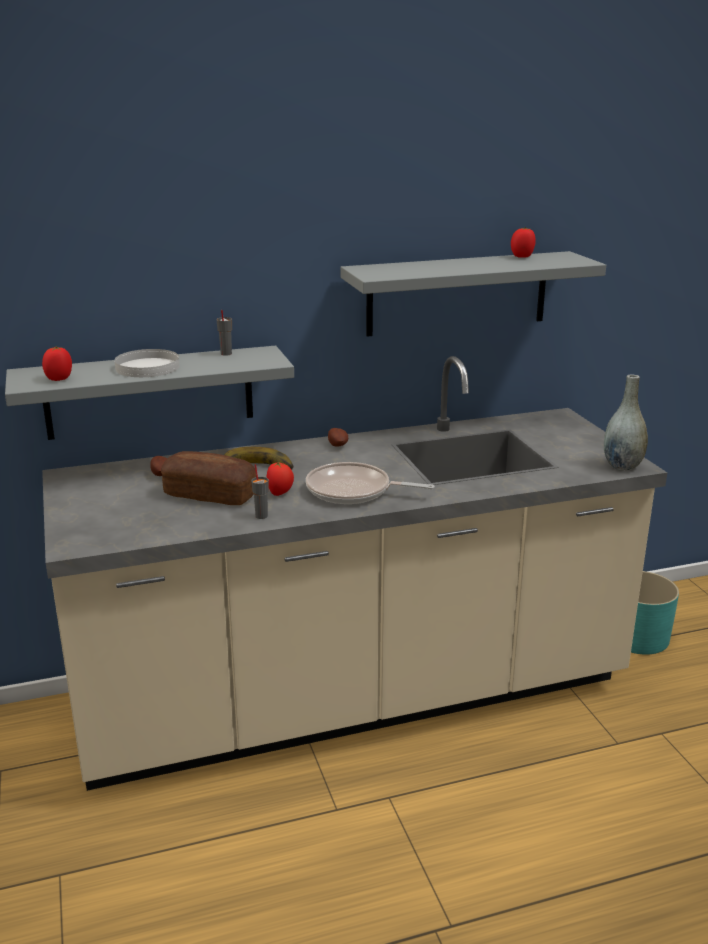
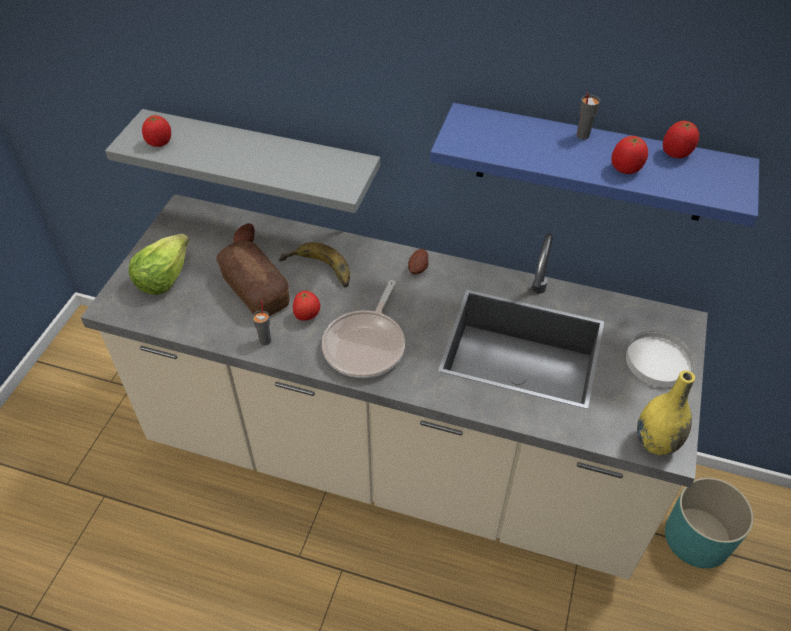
camera: 35 degrees right, 25 degrees up
(104, 514) = (163, 276): none -> lettuce
(147, 367) = (238, 152): white plate -> white plate (657, 361)
(226, 354) = (321, 155): grey cup -> grey cup (582, 135)
(353, 491) = (366, 345): frying pan -> frying pan turned 120 degrees counterclockwise
(457, 293) = (592, 164): grey shelf -> blue shelf
(503, 265) = (626, 169): none -> tomato
(622, 466) = (656, 442): grey vase -> yellow vase

